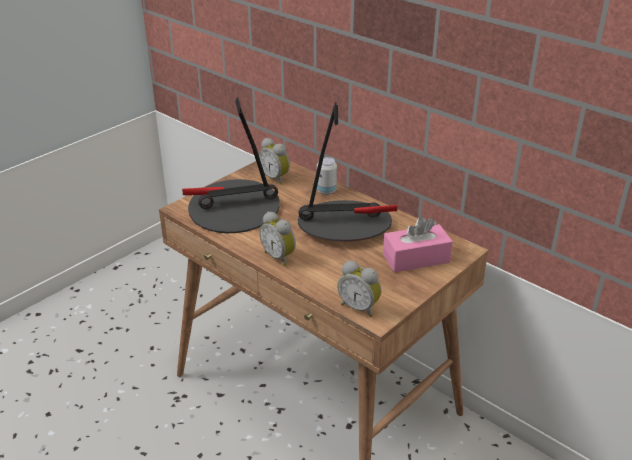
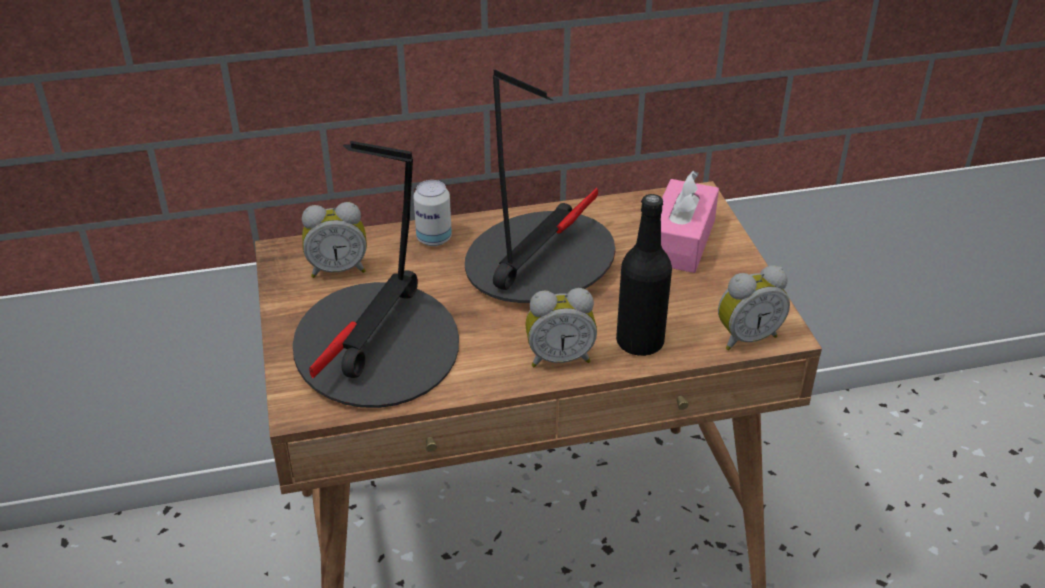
camera: 55 degrees left, 5 degrees up
(317, 275) = (640, 342): none -> black bottle

